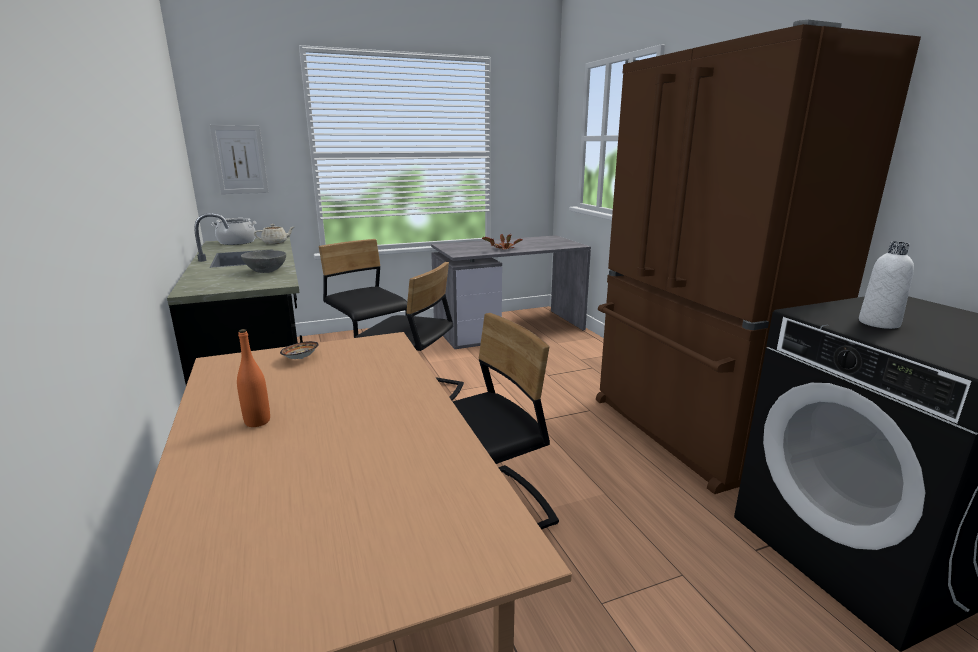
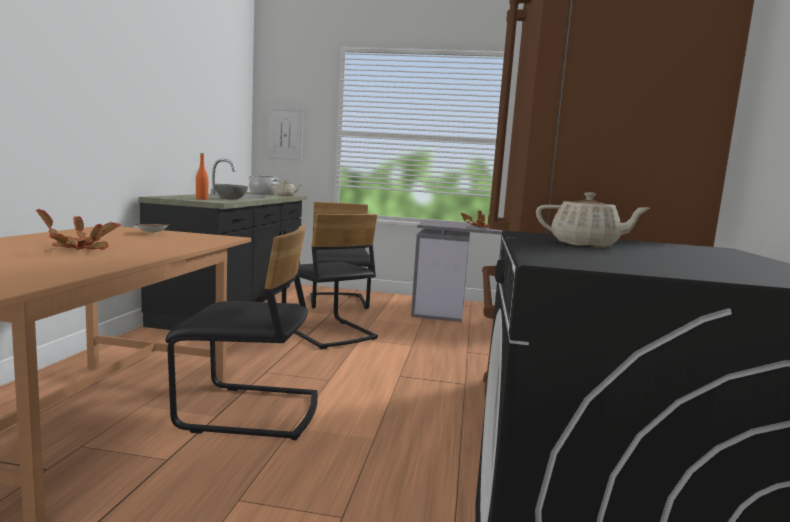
camera: 30 degrees right, 10 degrees down
(257, 421) = (48, 242): orange bottle -> orange bottle (202, 199)
(332, 420) = (80, 248): none -> potted plant
(879, 323) = (586, 244): white bottle -> beige teapot

